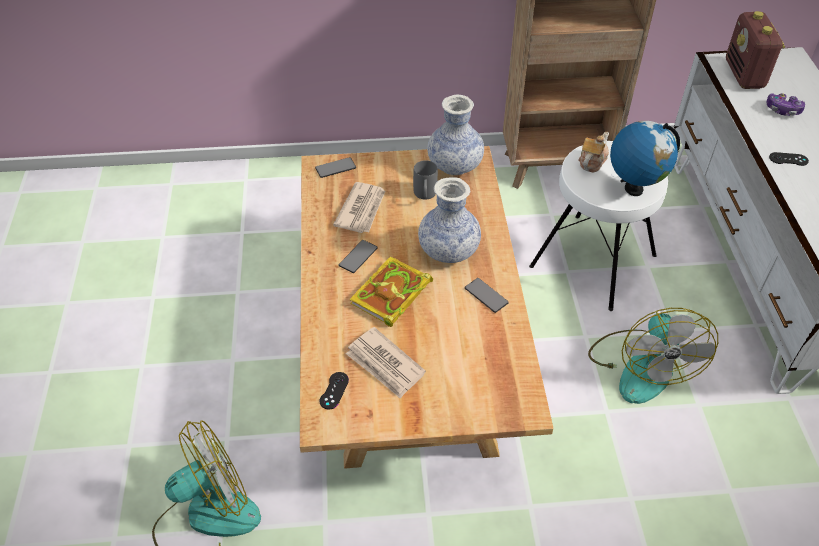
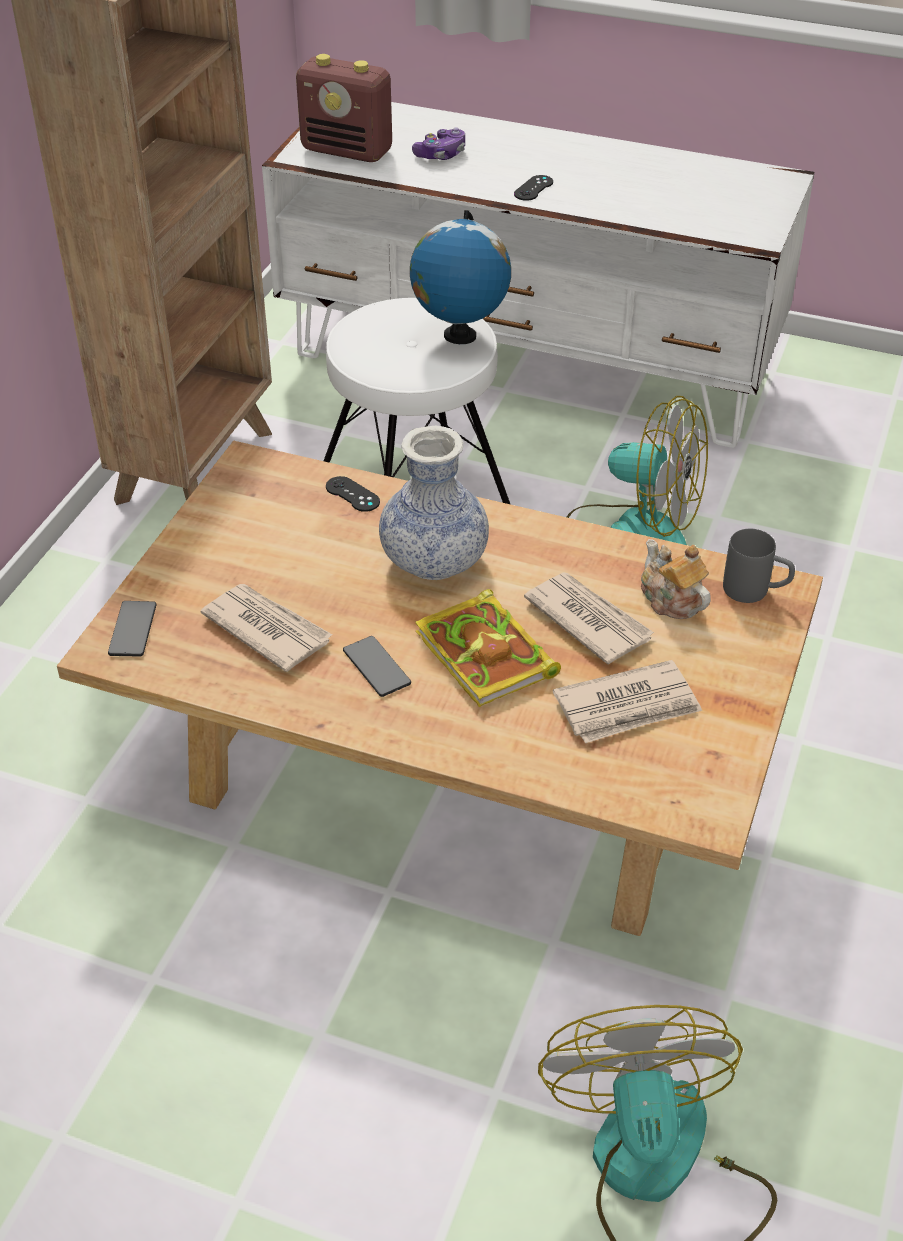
camera: 65 degrees left, 5 degrees down
(334, 390) = (649, 782): black game controller -> black game controller (352, 494)
(425, 195) = (292, 546): grey mug -> grey mug (755, 591)
(442, 327) = (588, 620): none -> newspaper
(454, 165) = (248, 490): vase -> none
(486, 296) = (553, 554): phone -> none
(592, 161) = (375, 349): teapot -> teapot (670, 600)

